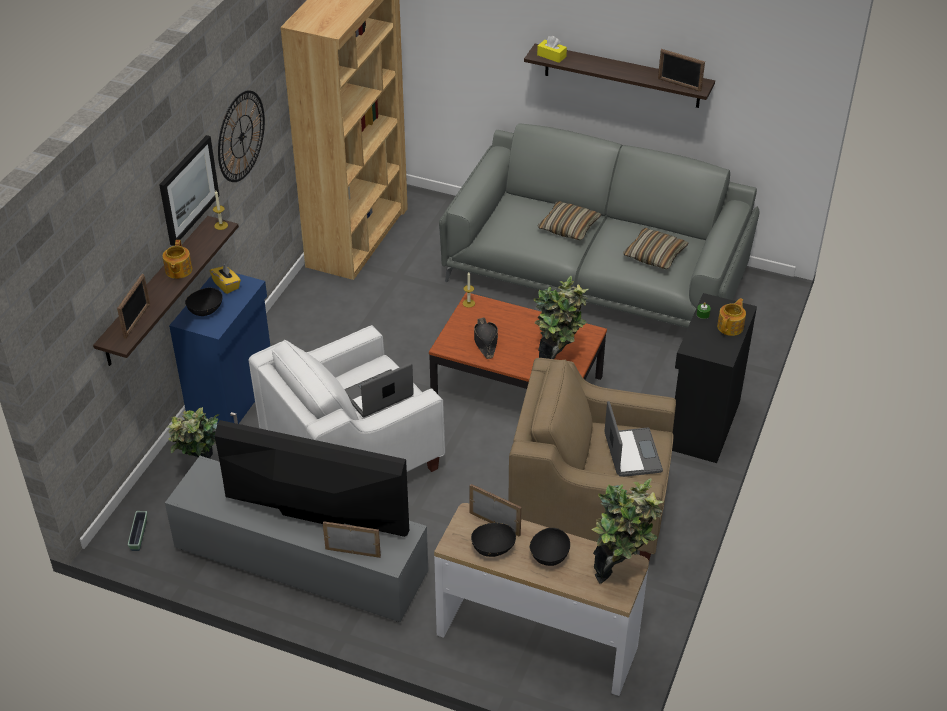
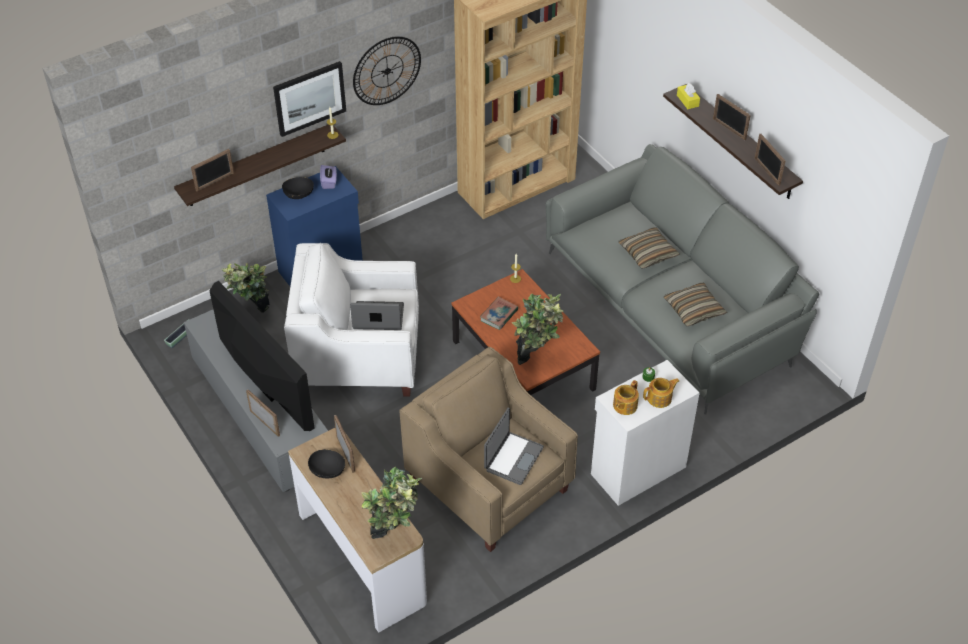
camera: 35 degrees right, 5 degrees up
(178, 270) = (274, 156): teapot -> teapot (624, 405)
(226, 285) = (329, 182): yellow tissue box -> purple tissue box
(485, 341) = (499, 315): black hat -> book
(549, 555) = (359, 498): black bowl -> none
(611, 64) = (729, 129): none -> picture frame
(702, 425) = (636, 470): black cabinet -> white cabinet

